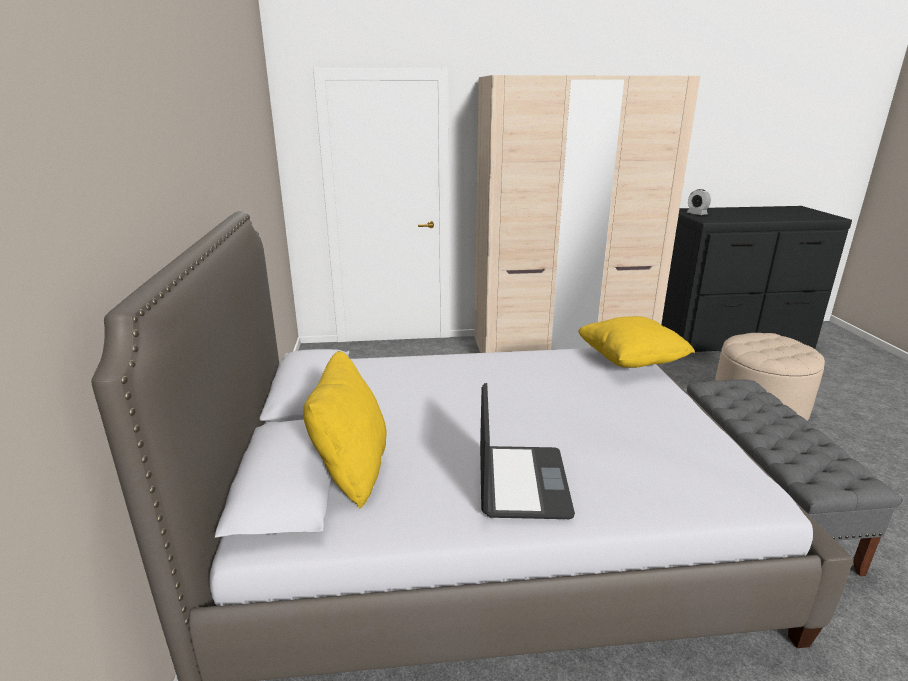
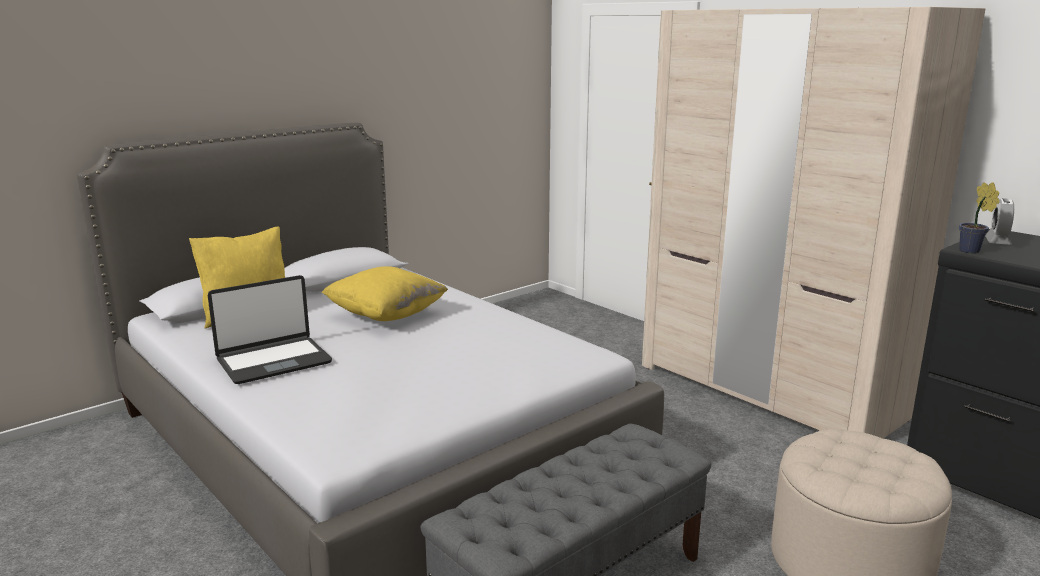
camera: 55 degrees right, 5 degrees down
(630, 361) = (571, 360): yellow pillow -> yellow pillow (386, 316)
(713, 221) = (971, 252): none -> potted plant

